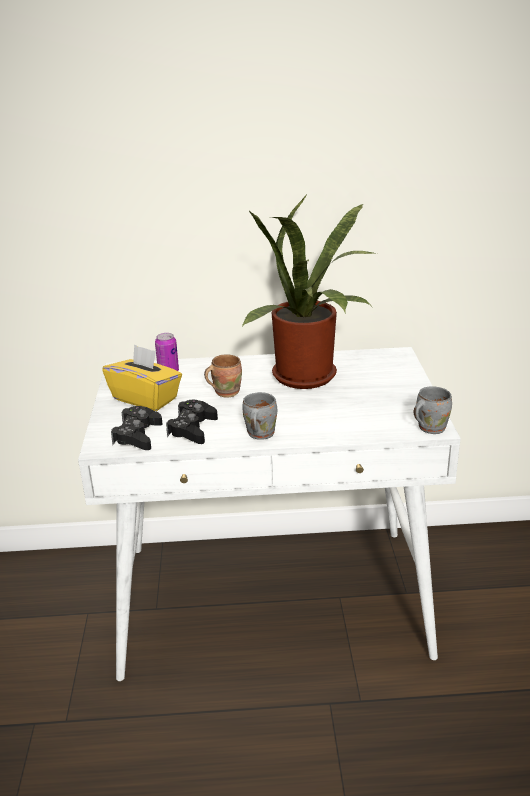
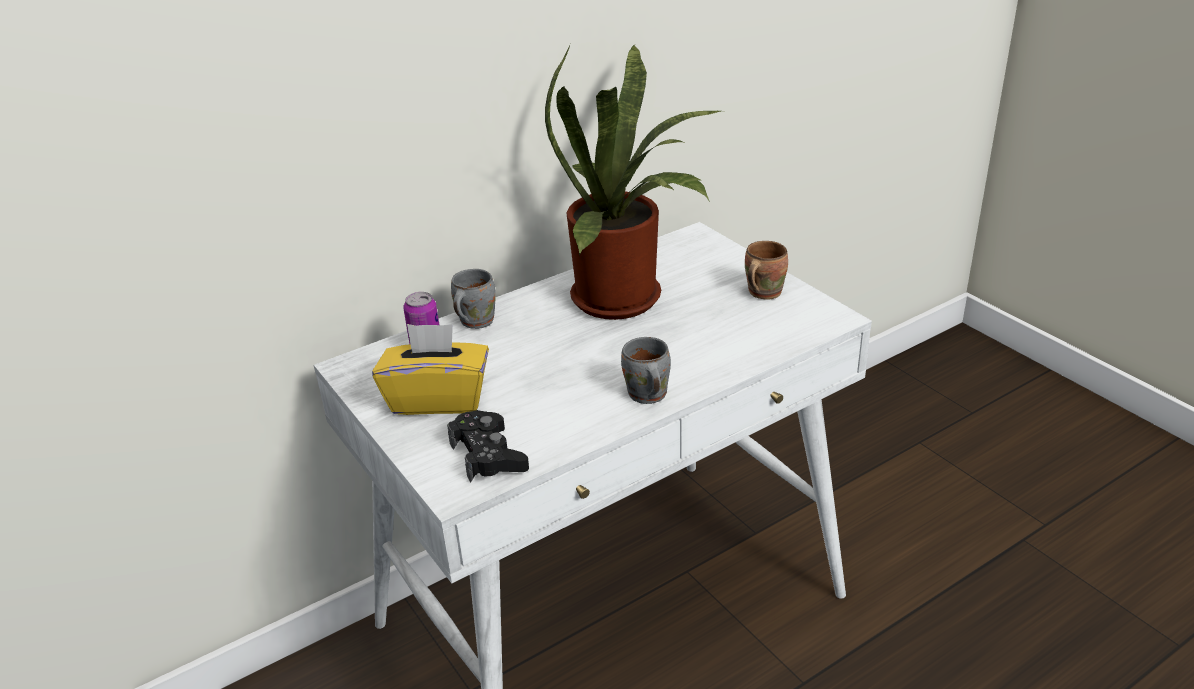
camera: 30 degrees left, 5 degrees up
(192, 429) = (553, 419): black game controller -> none
(225, 392) = (538, 353): brown mug -> brown mug (761, 292)
(429, 427) = (828, 319): grey mug -> grey mug (474, 321)

